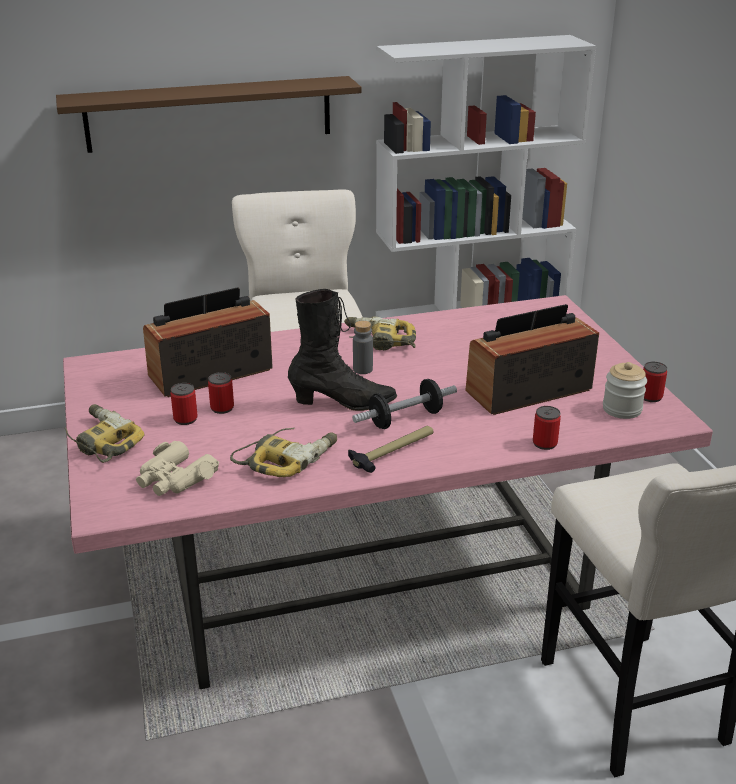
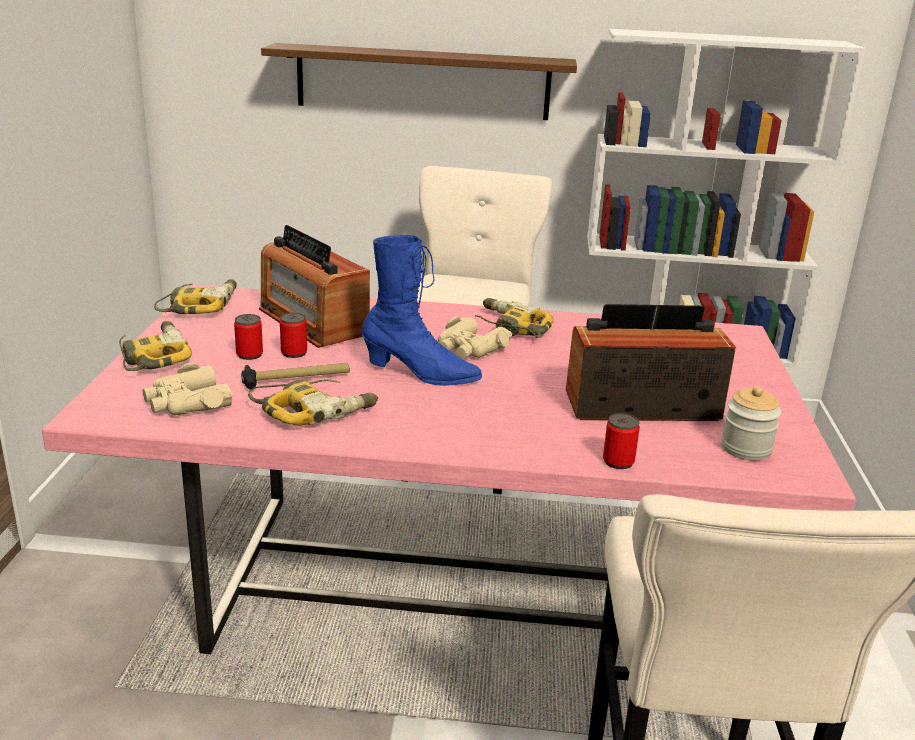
camera: 20 degrees right, 5 degrees down
(93, 379) = (200, 305): none -> power drill
(210, 372) = (312, 321): radio -> radio turned 120 degrees counterclockwise
(343, 403) = (420, 374): black boot -> blue boot
(362, 369) = (469, 349): grey bottle -> beige binoculars
(393, 451) = (433, 429): hammer -> hammer (296, 379)
(405, 419) = (474, 402): dumbbell -> none
(650, 397) = (794, 444): can -> none

